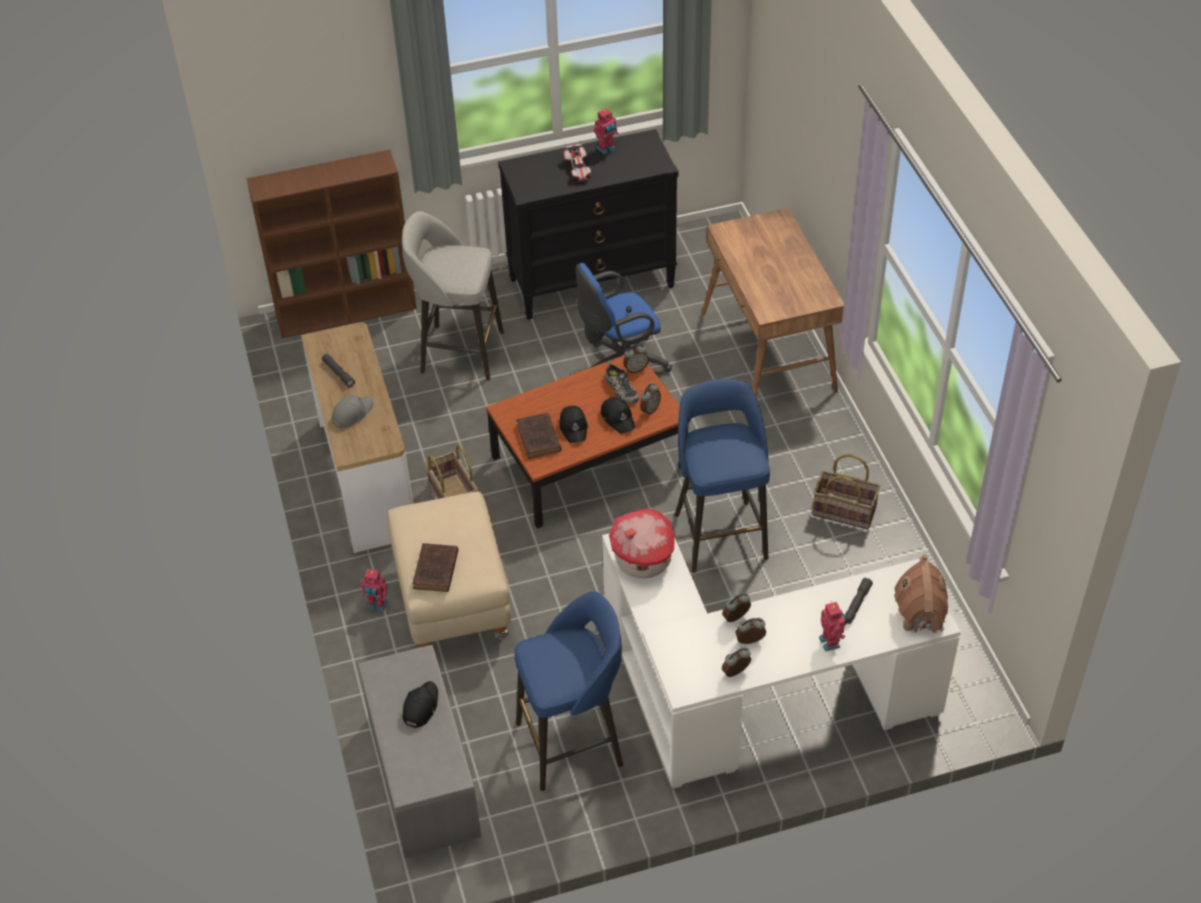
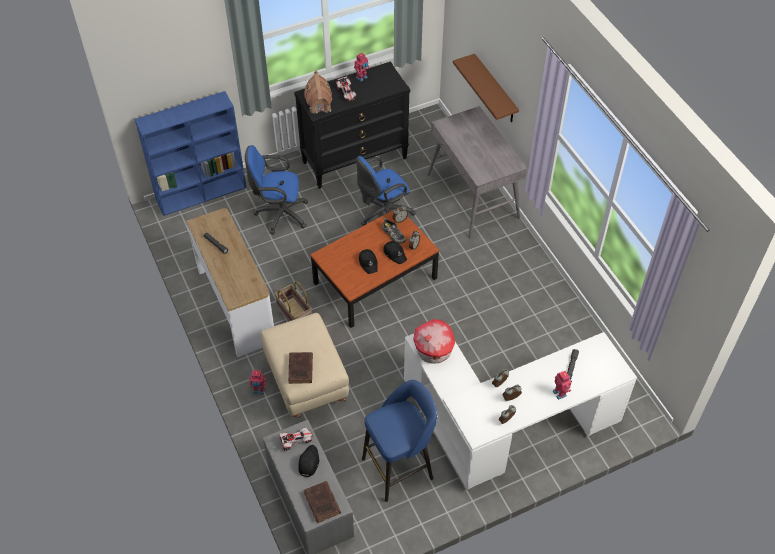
camera: 10 degrees left, 5 degrees up
(347, 311) = (202, 193): brown bookcase -> blue bookcase
(352, 413) = (230, 271): grey cap -> none
(407, 673) = (295, 441): none -> toy car
(459, 352) = (279, 214): grey stool -> blue office chair
(539, 439) = (348, 273): brown book -> brown book (322, 504)
(720, 534) = (465, 319): blue stool -> none
(769, 353) = (473, 197): brown desk -> grey desk
(809, 180) = (495, 90): none -> brown shelf
(844, 511) = (538, 296): basket -> none
(920, 615) = (610, 369): toy house -> toy house (319, 105)

